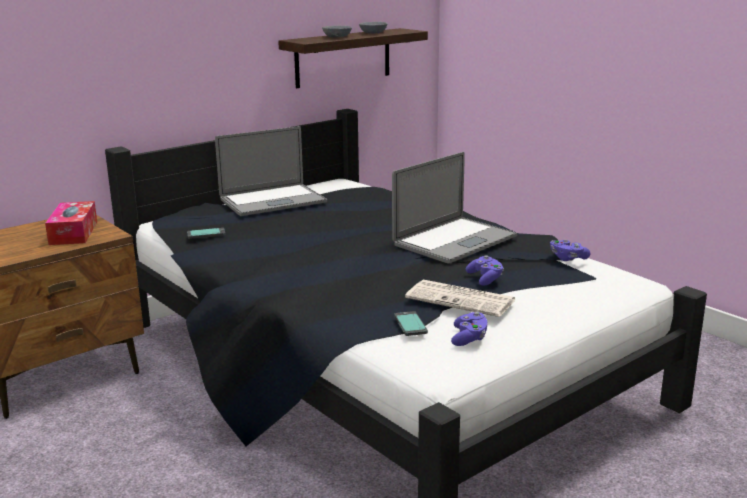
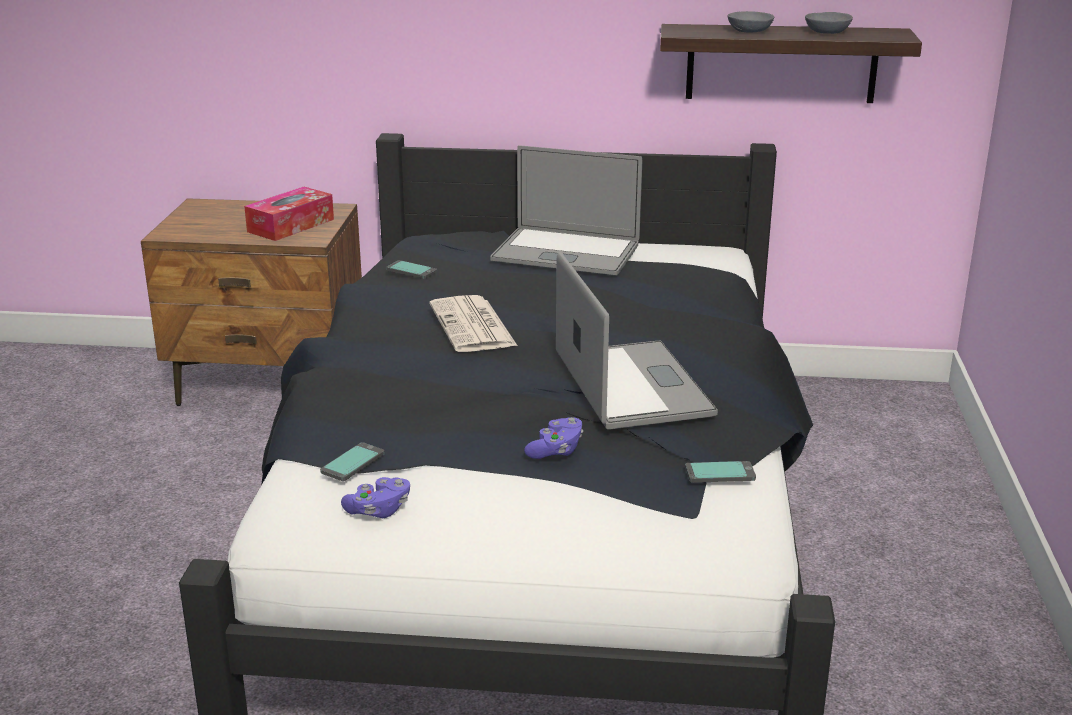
camera: 45 degrees right, 5 degrees up
(455, 240) = (632, 385): laptop -> laptop turned 105 degrees counterclockwise
(462, 299) = (463, 462): newspaper -> newspaper (473, 326)
(568, 258) = (720, 473): purple game controller -> phone

